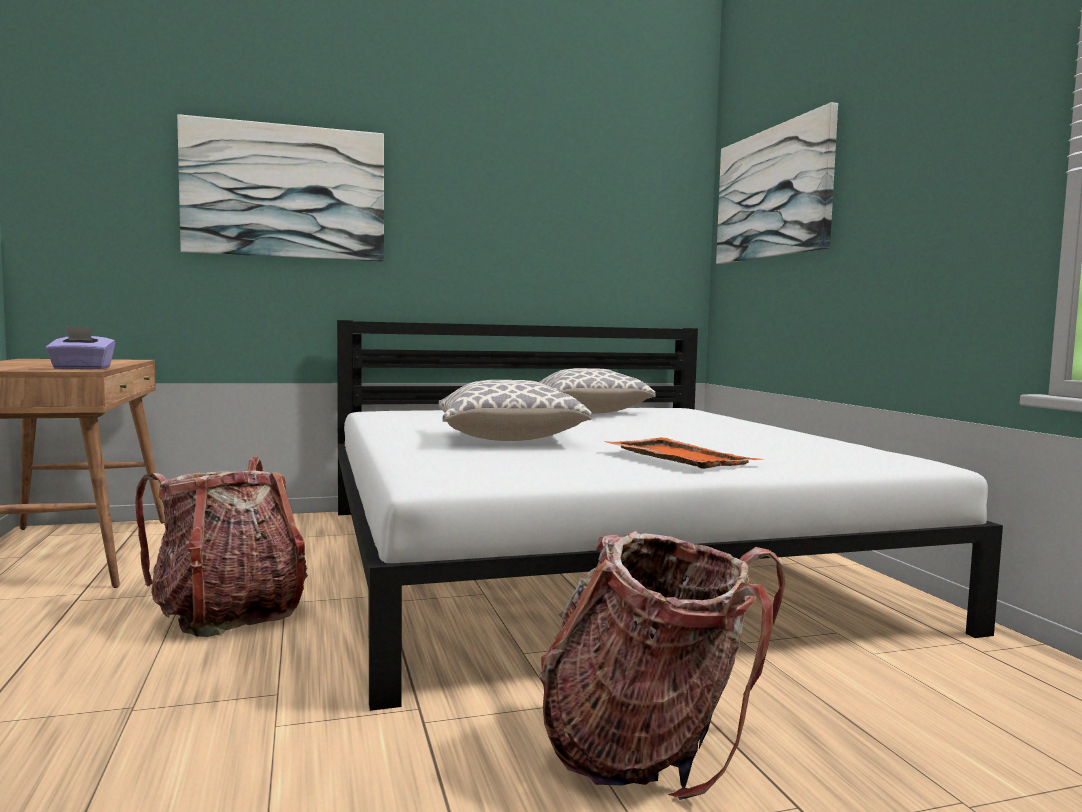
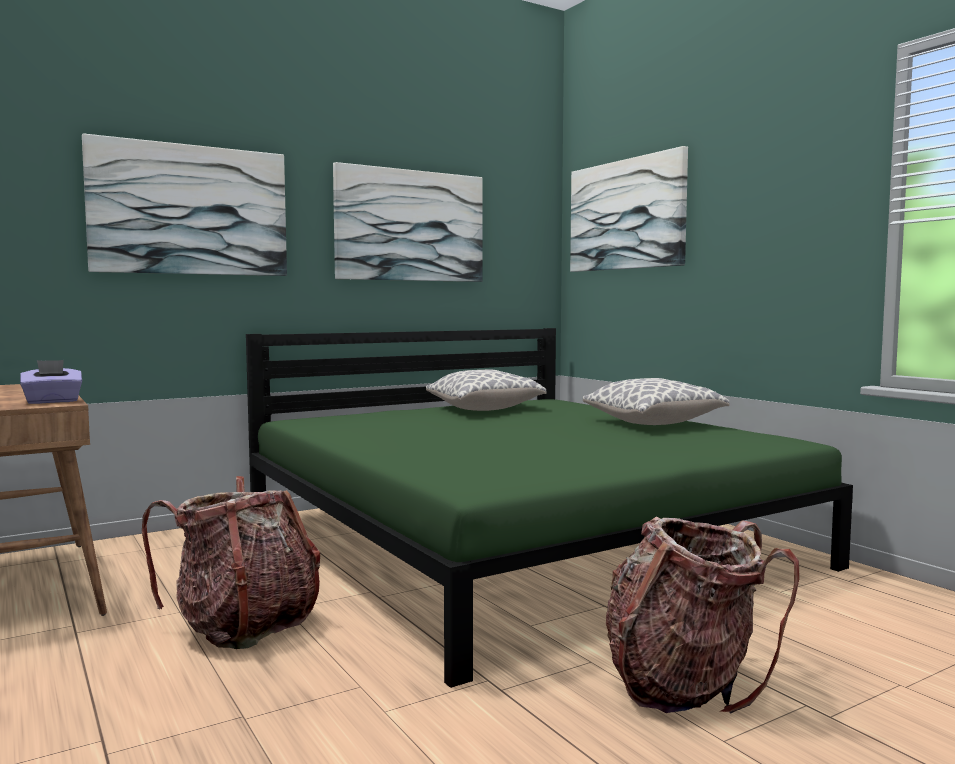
camera: 15 degrees left, 0 degrees up
(509, 439) = (463, 443): pillow -> pillow (653, 423)
(526, 210) = (410, 226): none -> picture
(593, 560) = (520, 541): white bed -> green bed
(679, 457) = (623, 450): orange tray -> none

